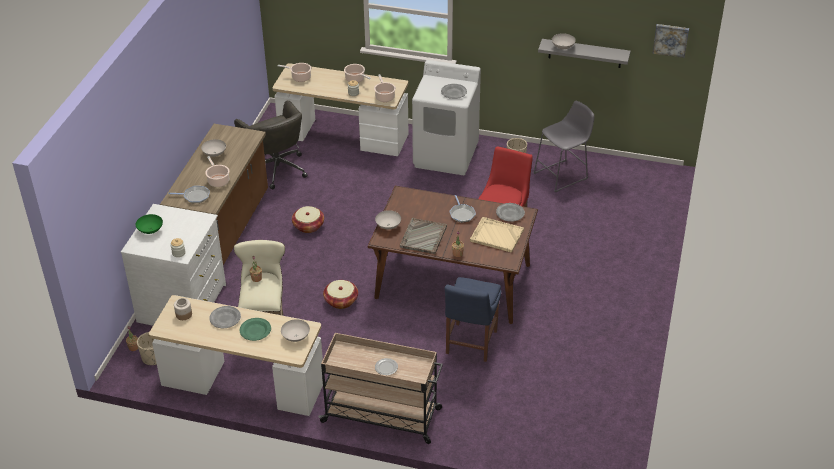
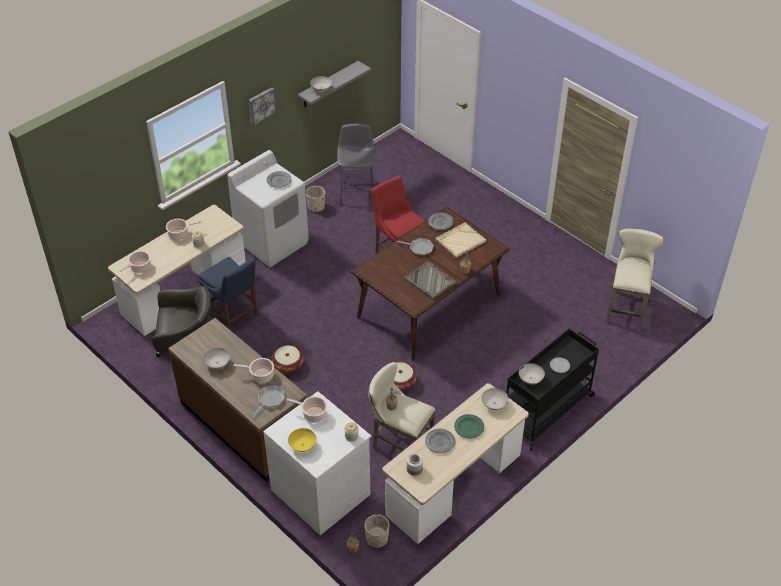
camera: 60 degrees left, 5 degrees up
(150, 230) = (302, 446): green bowl -> yellow bowl
(383, 415) = (547, 410): beige cart -> black cart
(384, 97) = (223, 227): cooking pot -> cooking pot (313, 414)
(388, 226) = (400, 296): white bowl -> white bowl (530, 379)
(470, 344) = (505, 327): blue chair -> blue chair (233, 316)
(582, 427) = (626, 306): none -> beige stool
(670, 40) = (382, 33): picture -> picture (261, 105)

